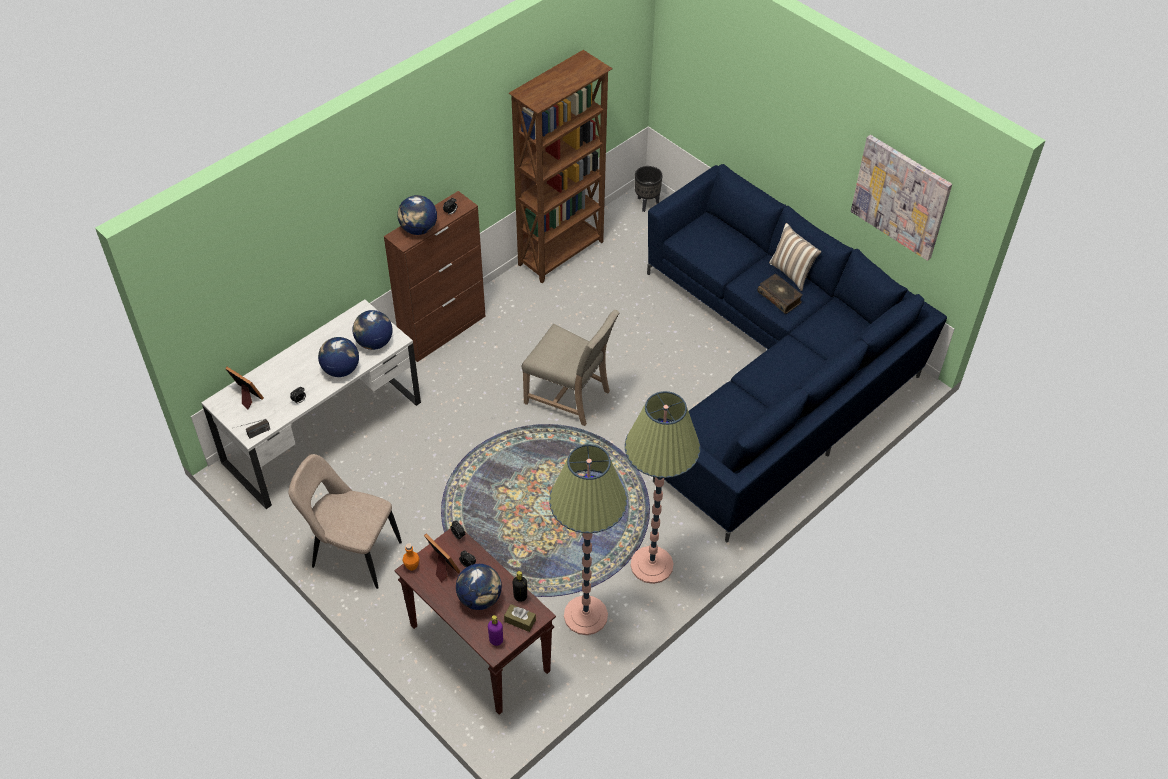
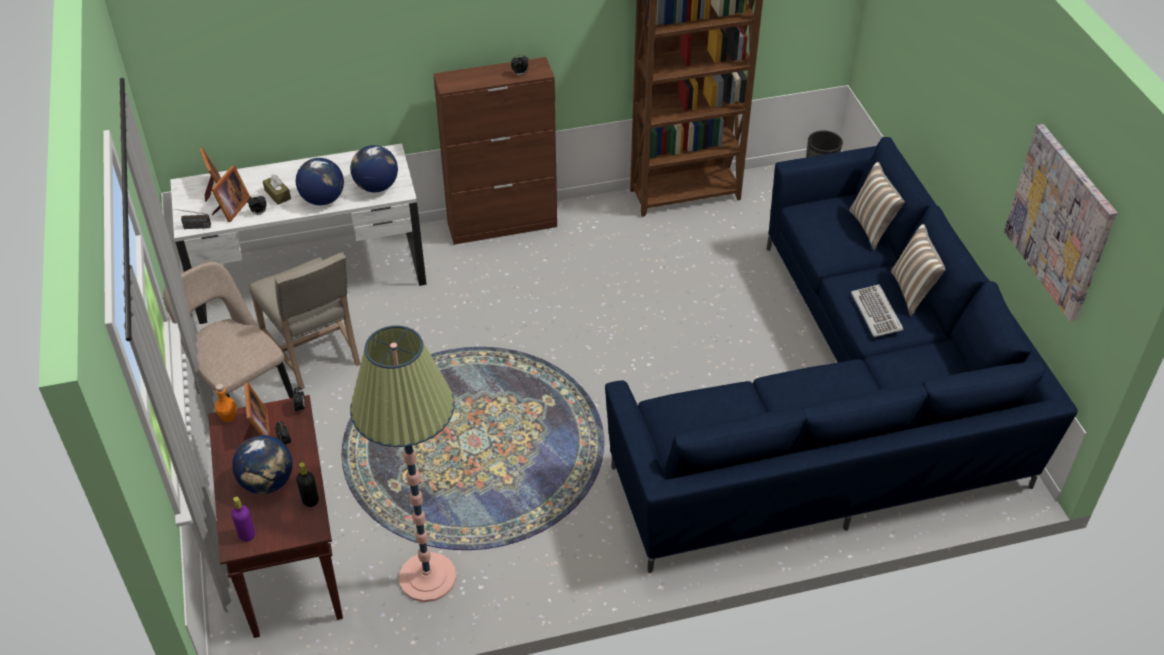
camera: 30 degrees right, 5 degrees down
(274, 407) = (231, 209): none -> picture frame
(418, 229) = (473, 79): globe -> none
(520, 621) = (289, 526): brown tissue box -> brown tissue box (277, 194)
(570, 396) = (586, 340): beige chair -> beige chair (315, 352)
(651, 565) = (542, 557): floor lamp -> none
(735, 234) = (872, 228): none -> pillow
(779, 297) = (877, 313): book -> keyboard

